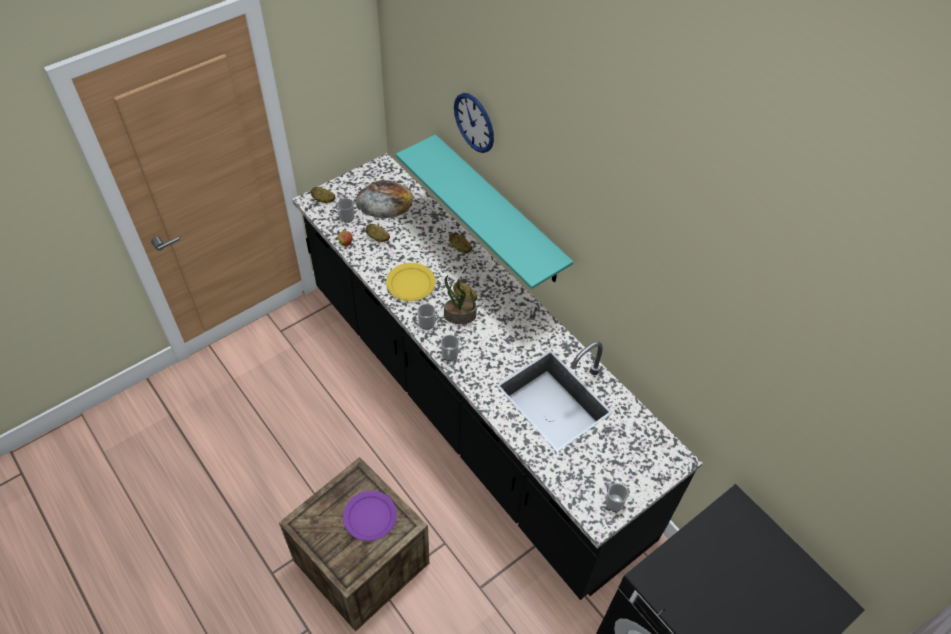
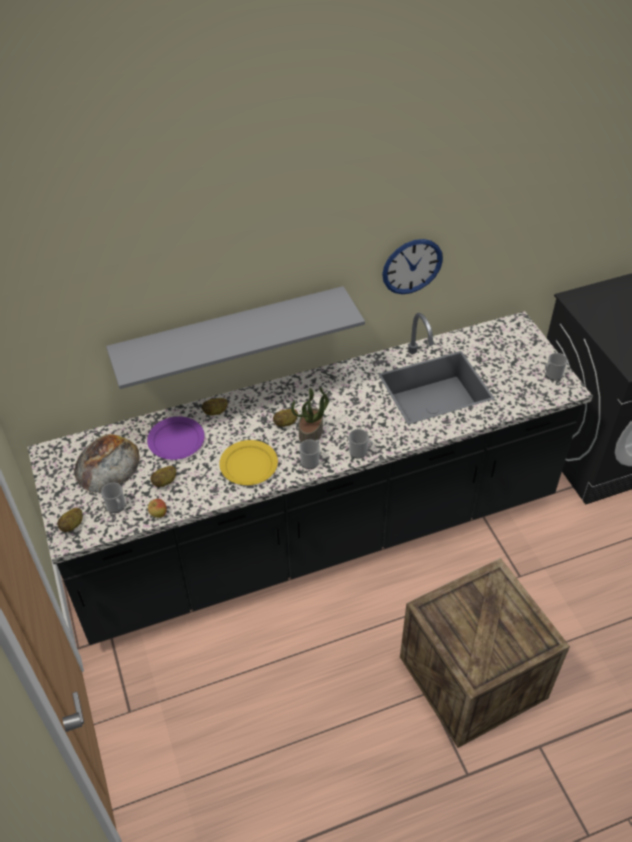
camera: 70 degrees left, 5 degrees down
(369, 516) = (481, 607): purple plate -> purple plate (176, 440)
(474, 122) = (170, 273): wall clock -> wall clock (412, 266)
(499, 210) = (230, 334): turquoise shelf -> grey shelf

